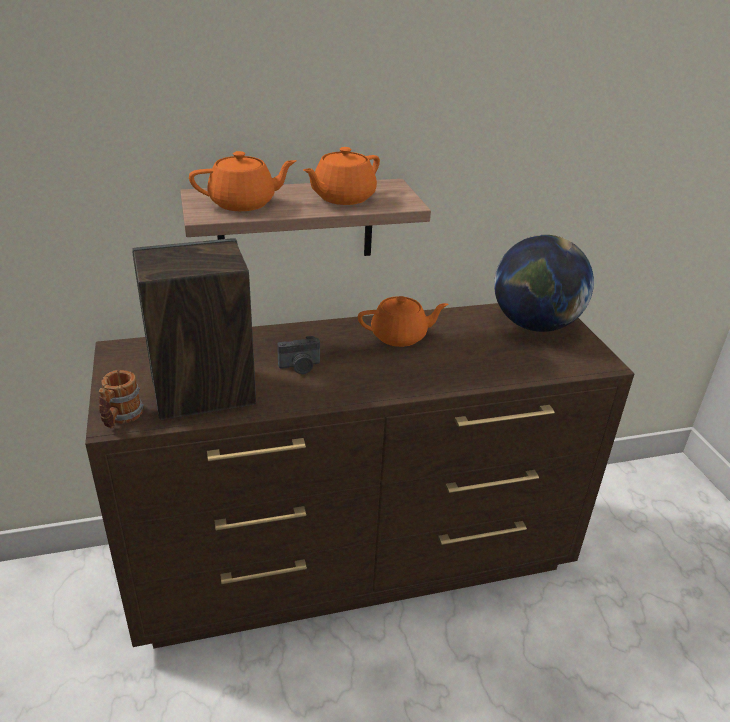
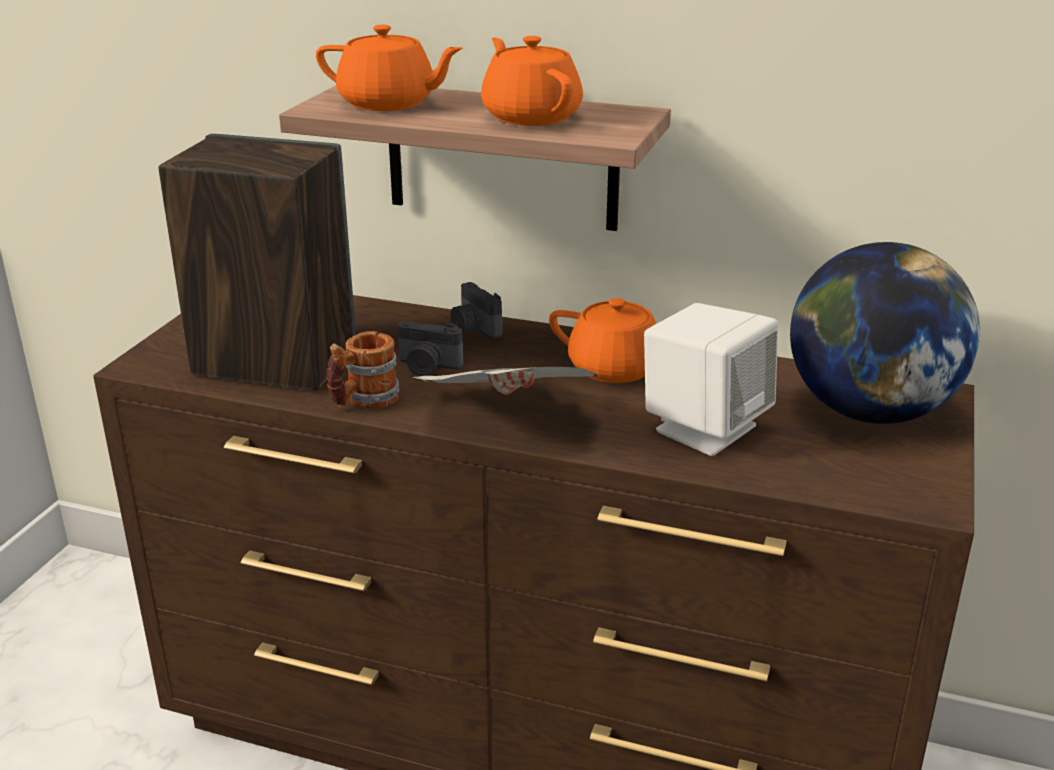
camera: 35 degrees right, 5 degrees down
(120, 418) = (156, 361): mug -> mug (363, 401)
(297, 334) = (473, 329): none -> camera
(342, 198) = (531, 116): orange teapot -> orange teapot turned 75 degrees clockwise
(381, 386) = (507, 420): none -> newspaper
(477, 357) = (704, 428): none -> white speaker

